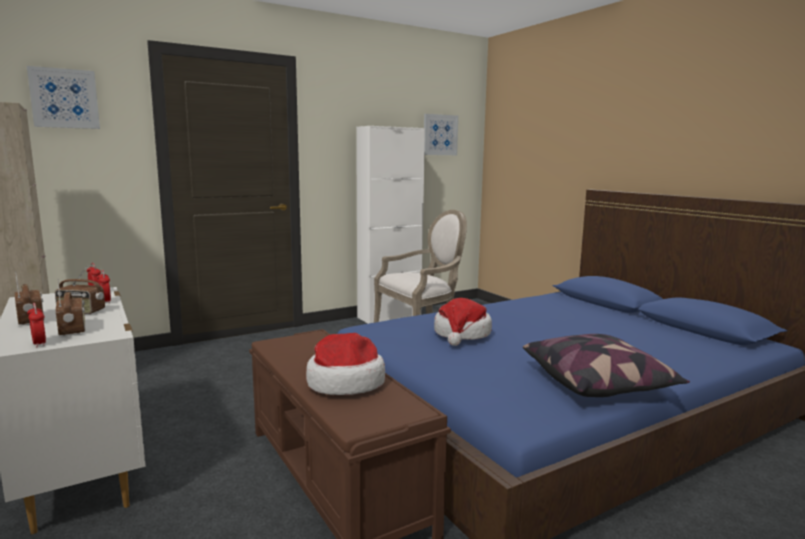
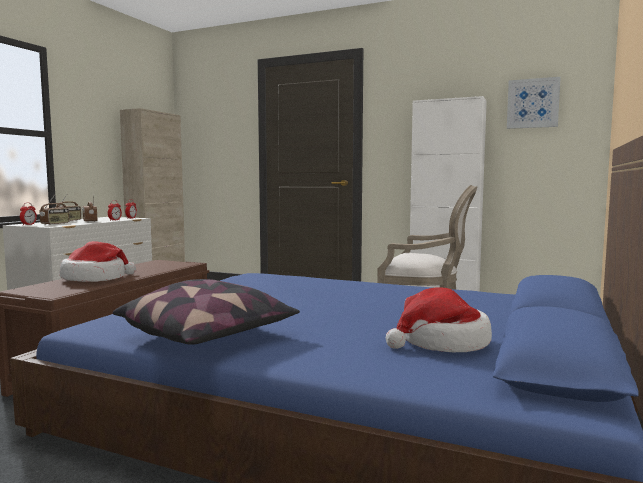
camera: 55 degrees right, 5 degrees down
(64, 98) = (213, 107): picture -> none
(462, 334) = (275, 288): hat -> hat (442, 343)

